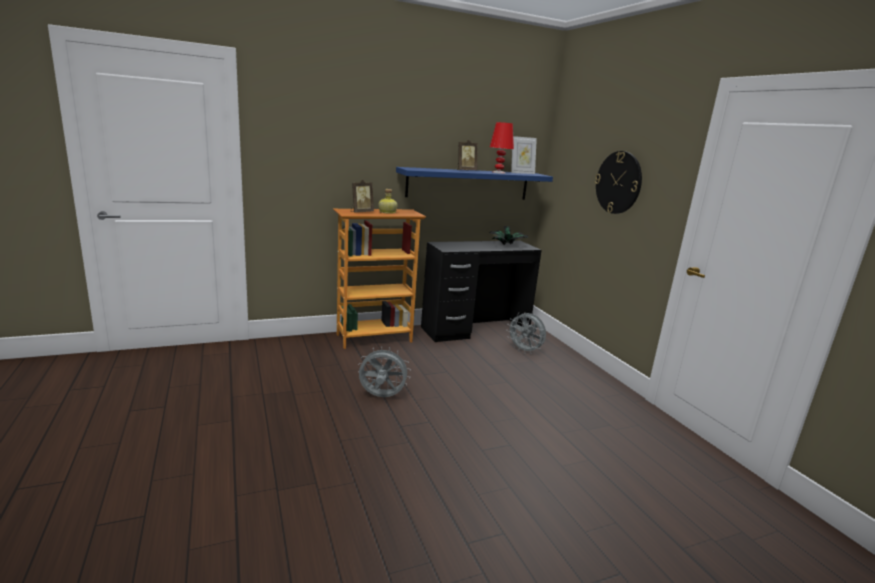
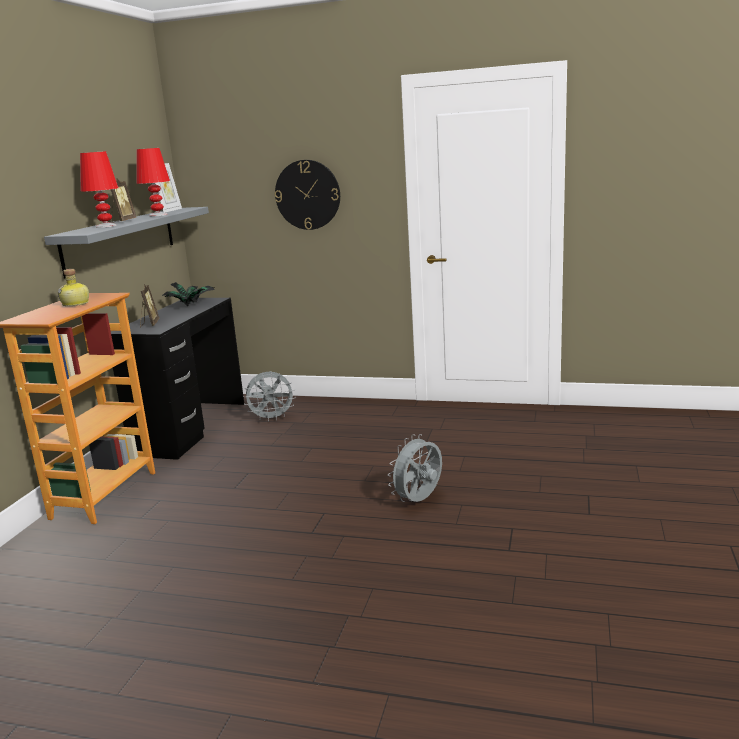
camera: 50 degrees left, 0 degrees up
(361, 212) = (50, 314): picture frame -> picture frame (149, 324)
(381, 397) = (243, 528): grey fan -> grey fan (419, 501)
(442, 170) = (106, 226): none -> red table lamp
(468, 184) = (121, 240): blue shelf -> grey shelf

